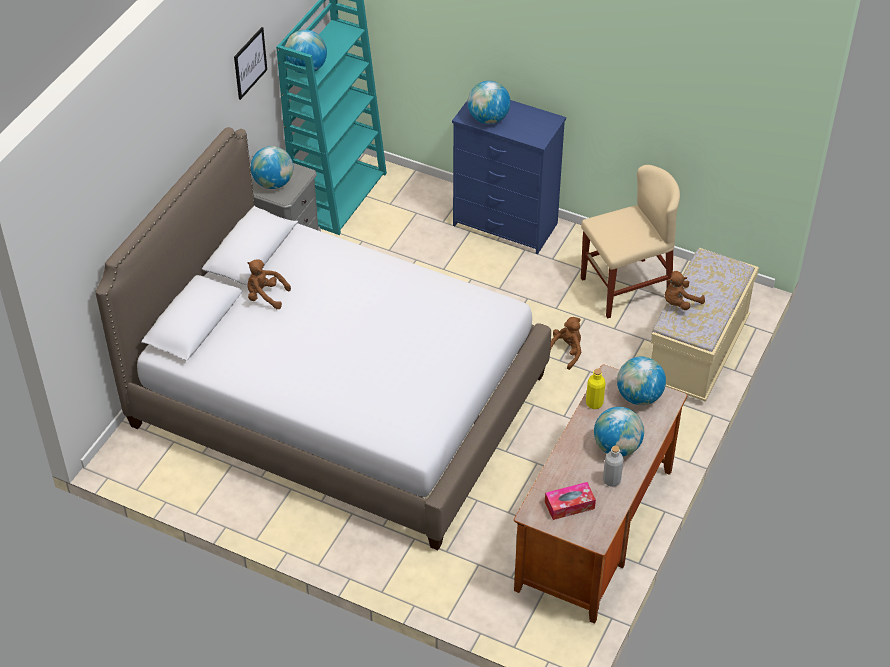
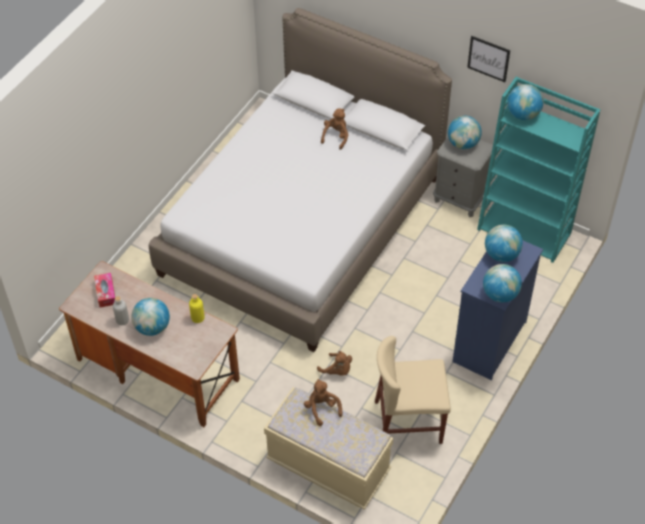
camera: 95 degrees right, 5 degrees up
(625, 288) = (408, 422): beige chair -> beige chair turned 105 degrees clockwise
(639, 397) = (199, 348): globe -> globe (500, 294)

